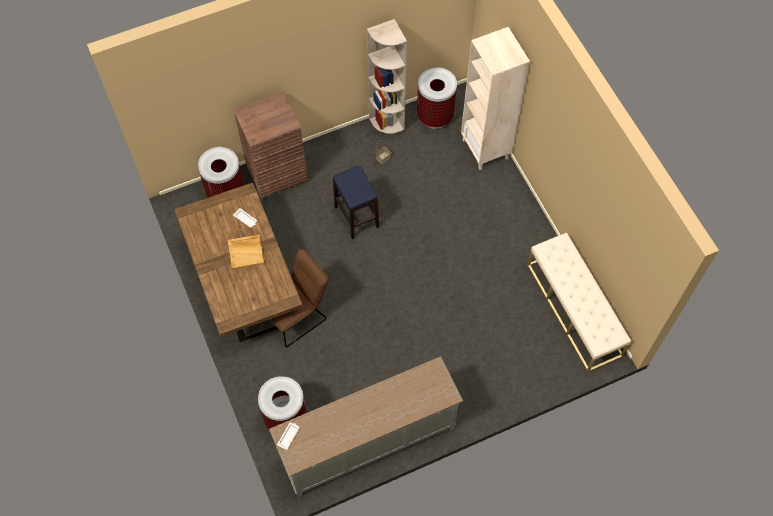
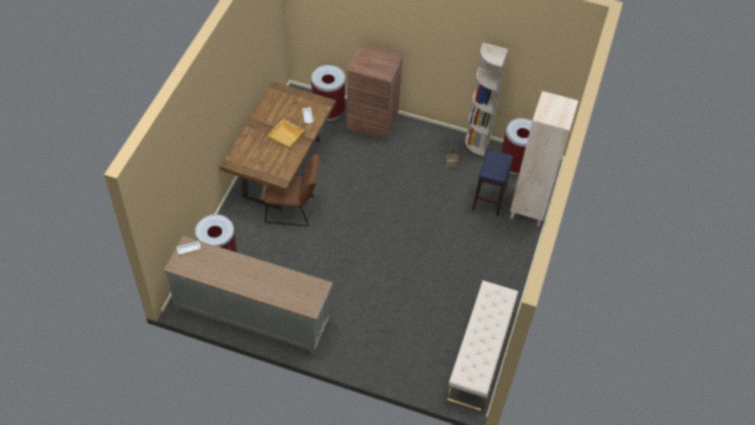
camera: 40 degrees right, 10 degrees down
(356, 217) = (394, 183): stool -> stool (489, 199)

